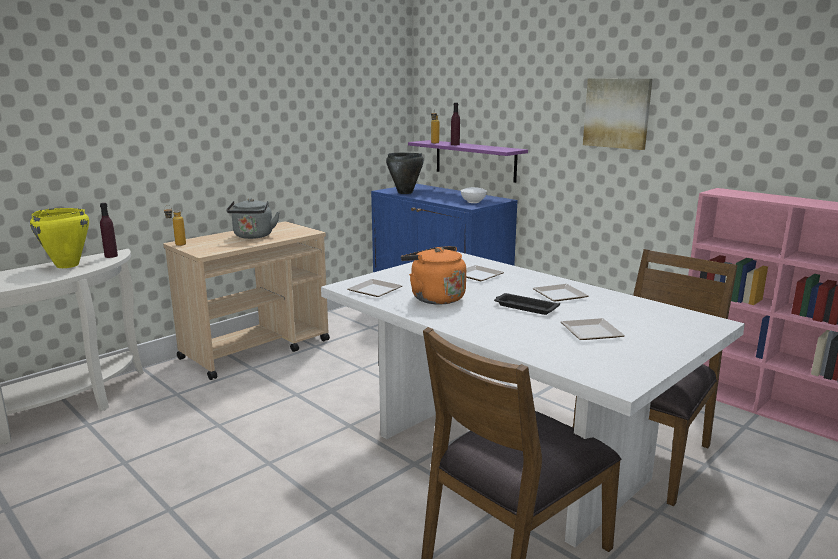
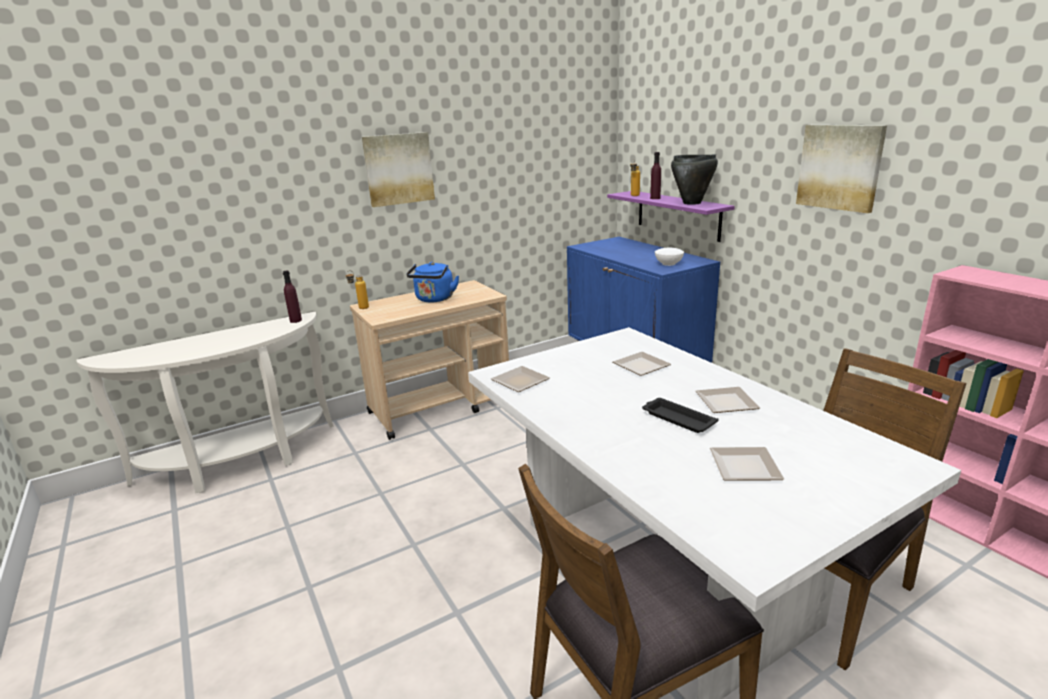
camera: 15 degrees right, 5 degrees up
(67, 265) = (253, 331): yellow cooking pot -> none
(215, 107) = (398, 169): none -> picture
(253, 236) = (434, 299): grey kettle -> blue kettle
(405, 192) = (600, 249): black cooking pot -> black cooking pot (692, 203)
(434, 298) = (579, 396): orange kettle -> none

